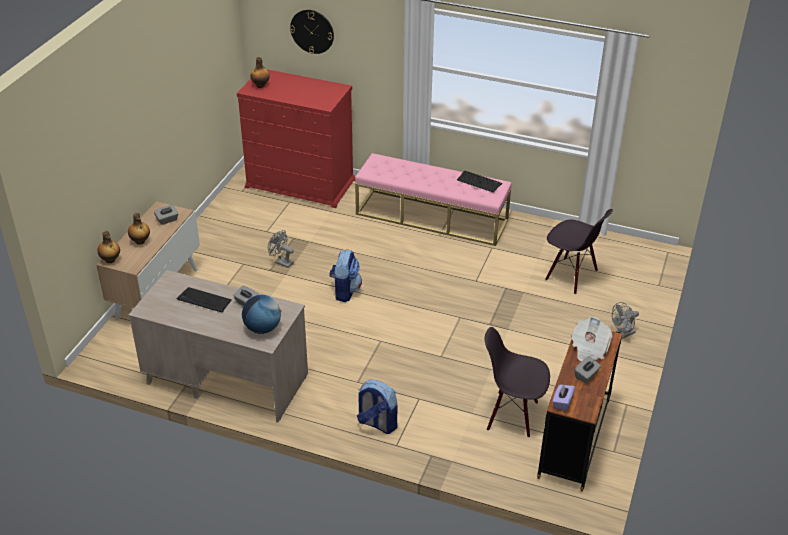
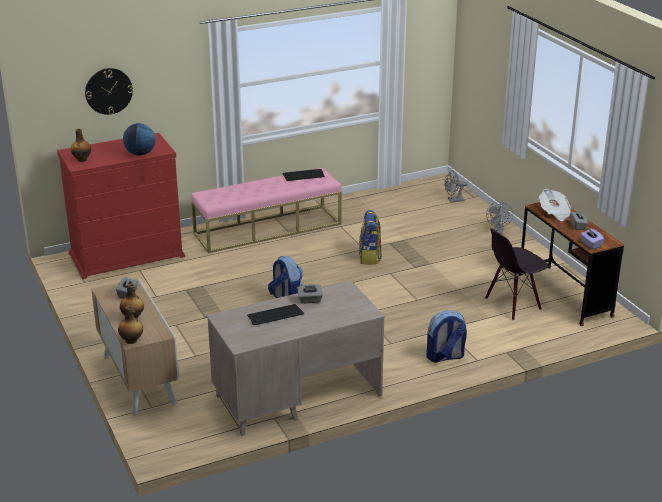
camera: 45 degrees left, 10 degrees down
(262, 328) = (350, 307): globe -> globe (140, 154)
(281, 262) = (205, 308): grey fan -> grey fan (453, 200)
(468, 292) = (370, 257): none -> backpack
(571, 275) = (416, 217): black chair -> none

